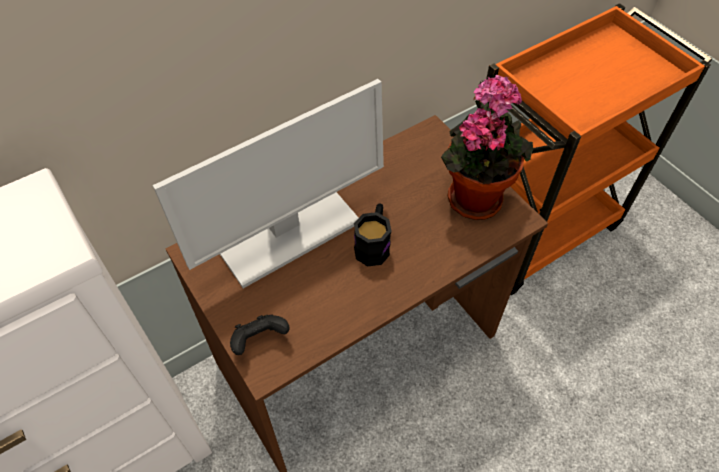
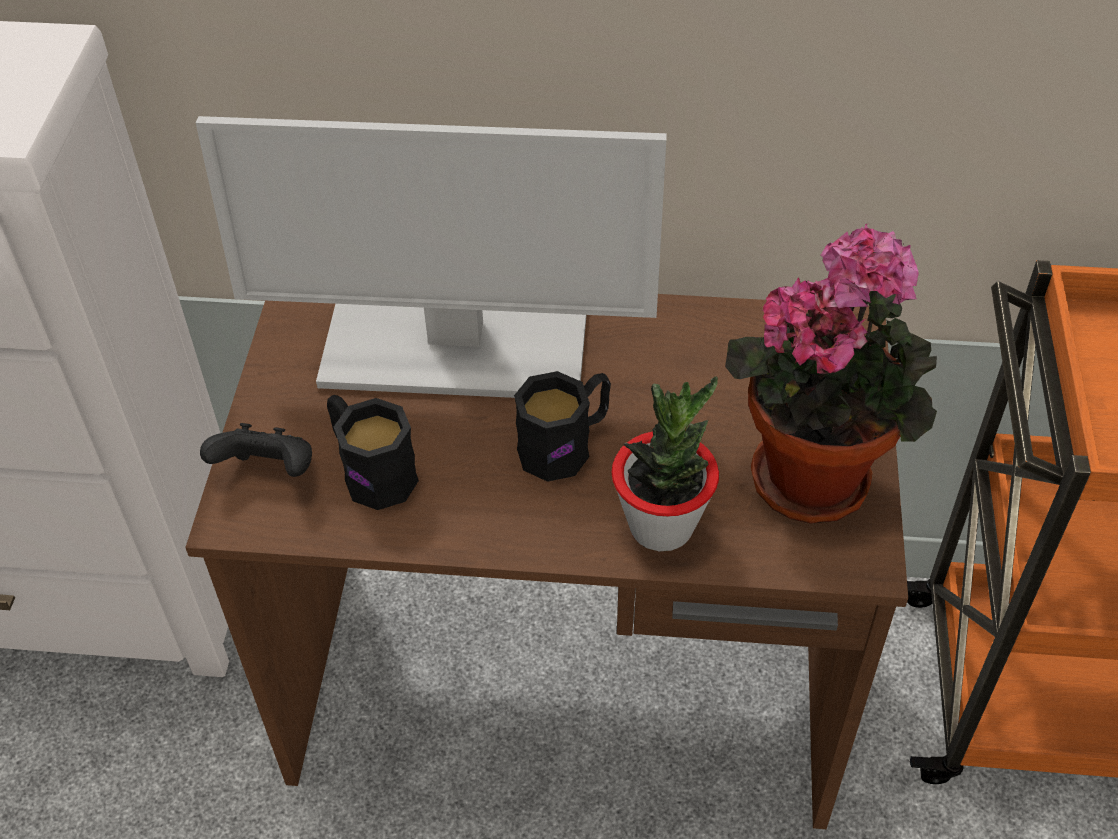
camera: 40 degrees right, 5 degrees down
(304, 309) = (371, 470): none -> black mug
(441, 253) = (661, 525): none -> potted plant

